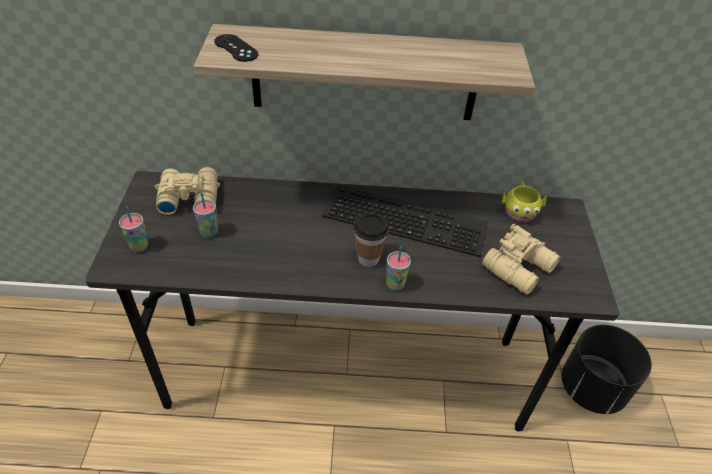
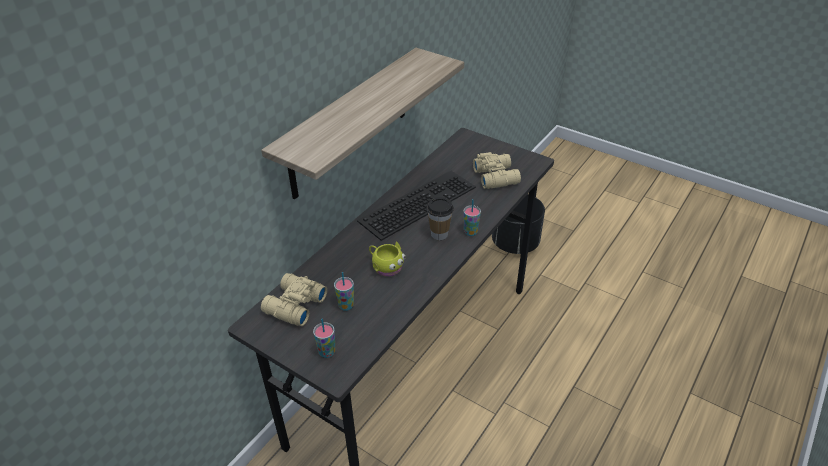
camera: 55 degrees left, 5 degrees down
(236, 48) = (312, 148): black game controller -> none
(519, 210) = (450, 154): yellow mug -> yellow mug (386, 266)

